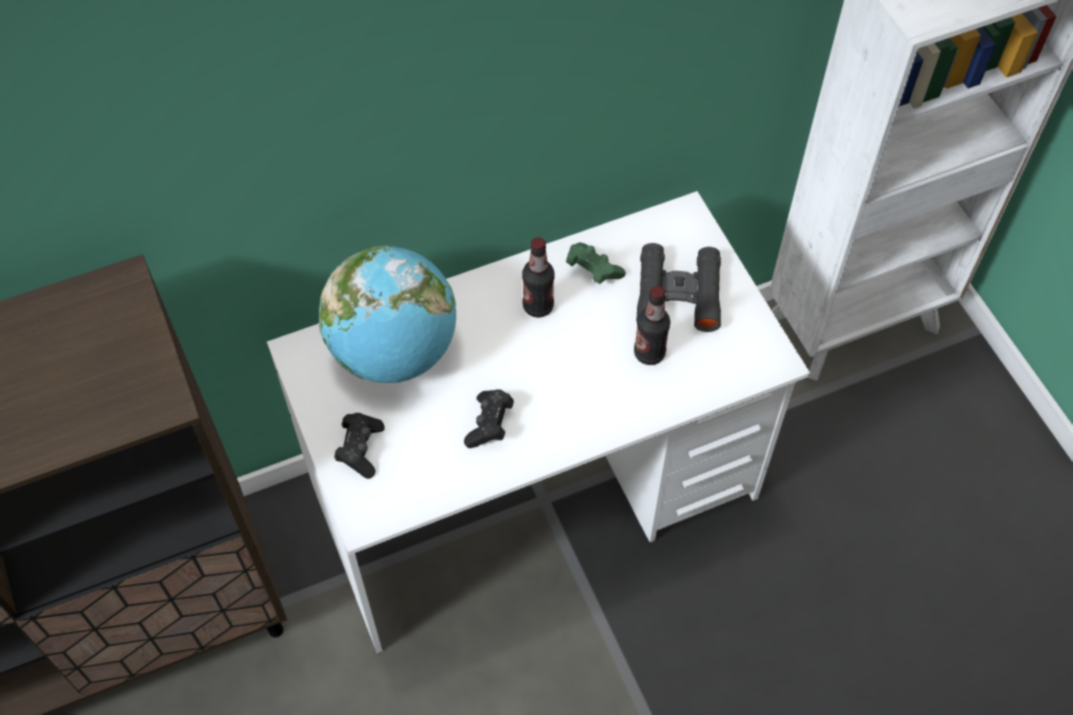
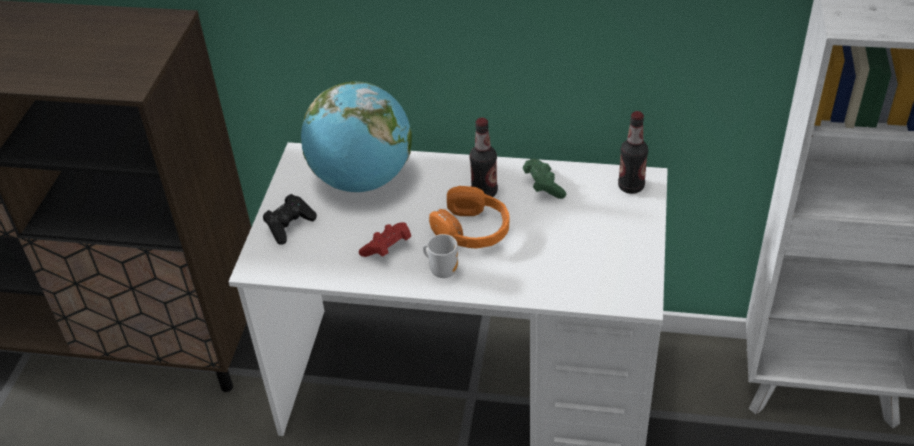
camera: 35 degrees right, 15 degrees down
(489, 425) = (387, 249): black game controller -> red game controller
(560, 360) = (472, 231): none -> orange headphones
(566, 422) = (443, 270): none -> mug
(649, 353) = (542, 253): bottle -> bottle (631, 186)
(678, 293) = (597, 225): black binoculars -> none

